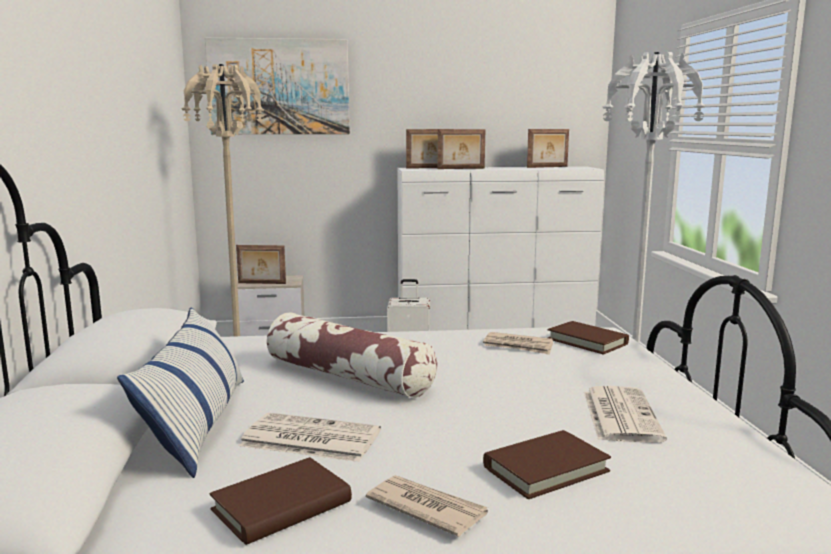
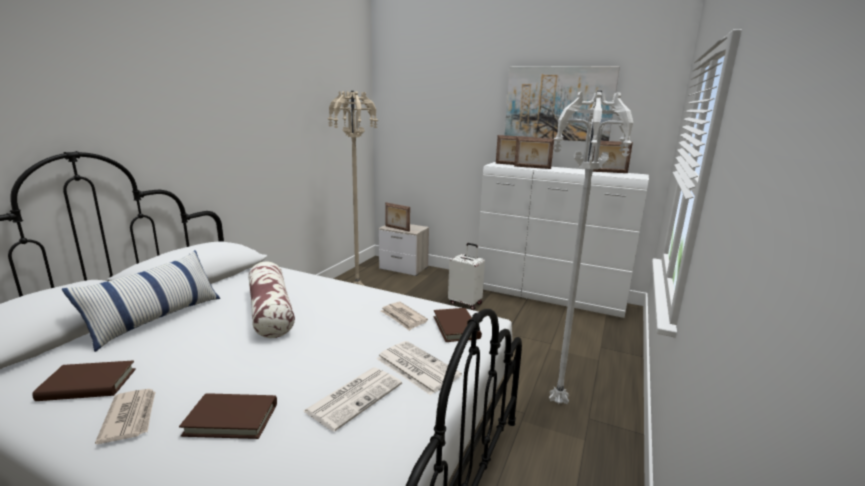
camera: 30 degrees right, 5 degrees up
(279, 87) = (424, 101): picture -> picture (558, 103)
(309, 439) = (175, 347): newspaper -> newspaper (416, 367)

